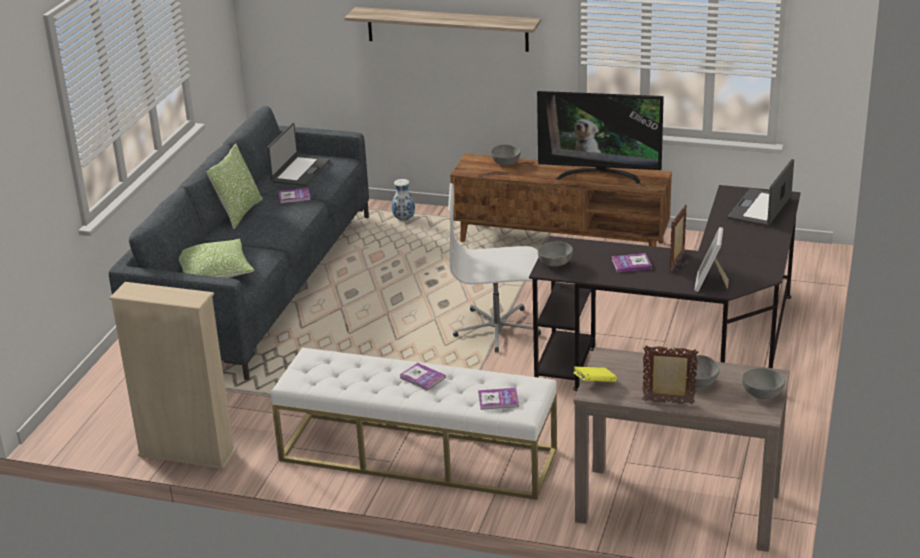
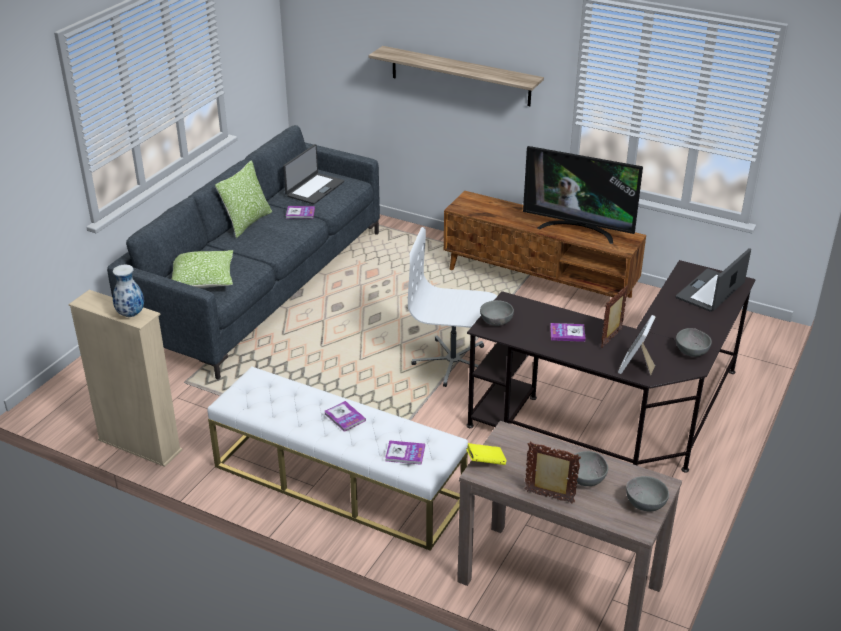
camera: 10 degrees right, 5 degrees up
(404, 219) = (408, 240): vase -> vase (131, 314)
(506, 163) = (497, 205): grey bowl -> grey bowl (692, 351)

